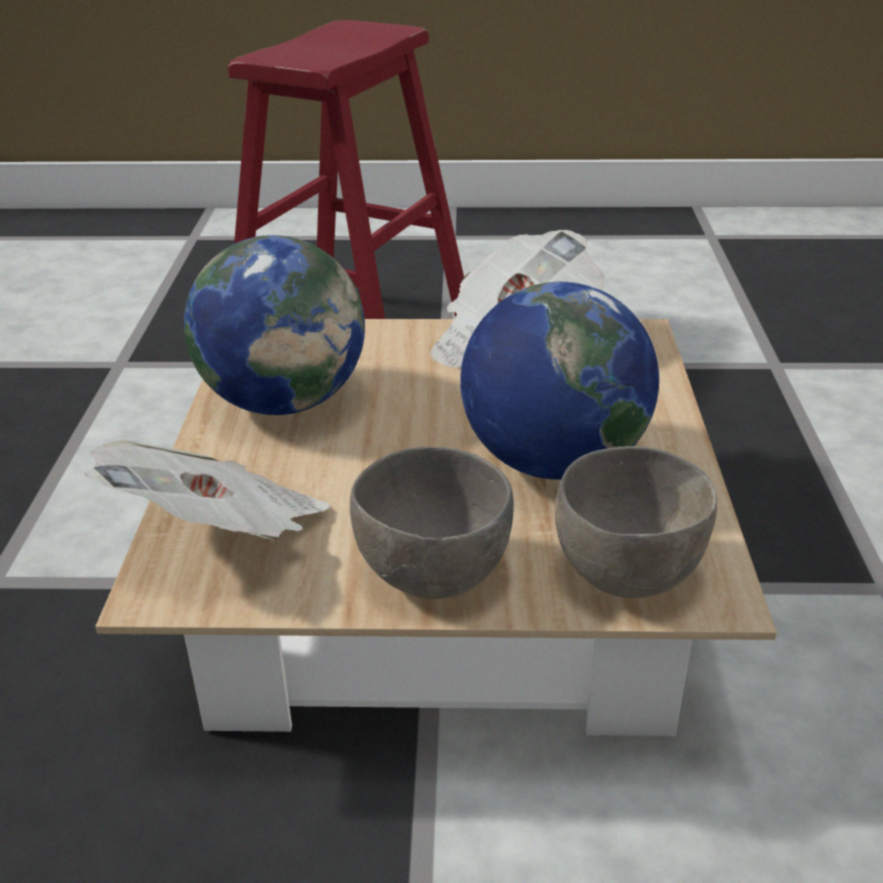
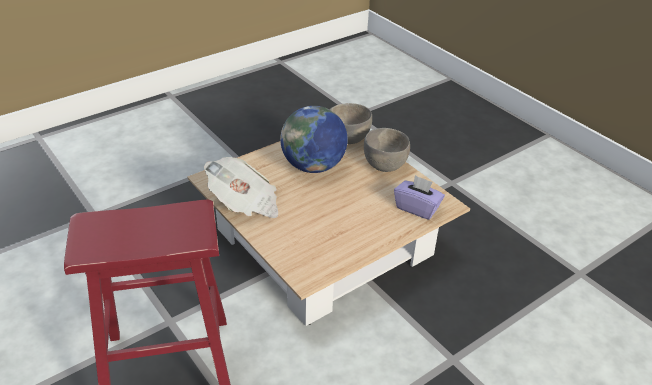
camera: 130 degrees left, 5 degrees up
(222, 534) = (417, 208): newspaper -> purple tissue box
(284, 401) = (343, 237): globe -> none

